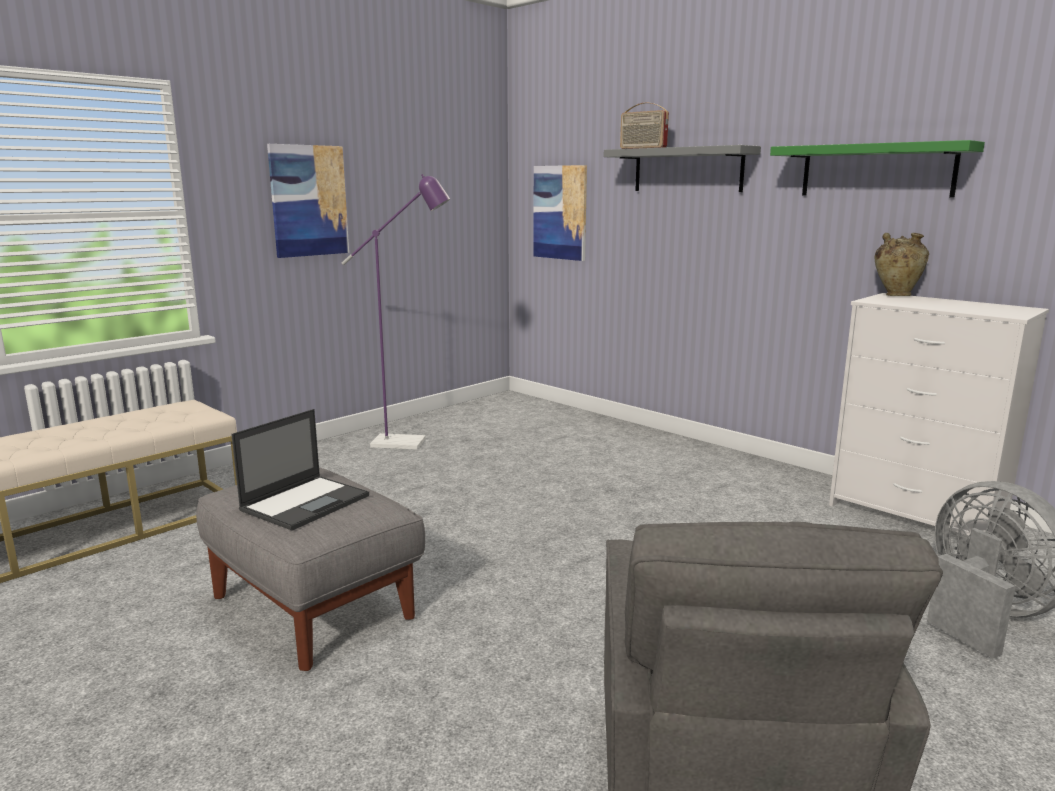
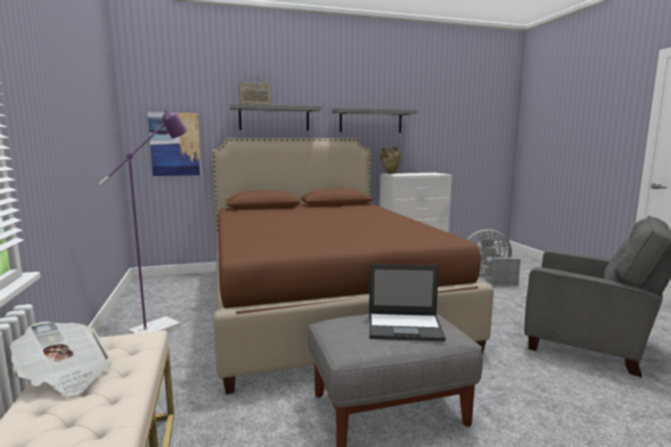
camera: 60 degrees left, 5 degrees down
(128, 417) = (65, 377): none -> newspaper
(306, 502) = (405, 327): laptop -> laptop turned 120 degrees clockwise
(309, 201) = (57, 127): picture -> none
(573, 494) = (320, 303): none -> brown bed
(876, 171) = (371, 121): green shelf -> grey shelf

